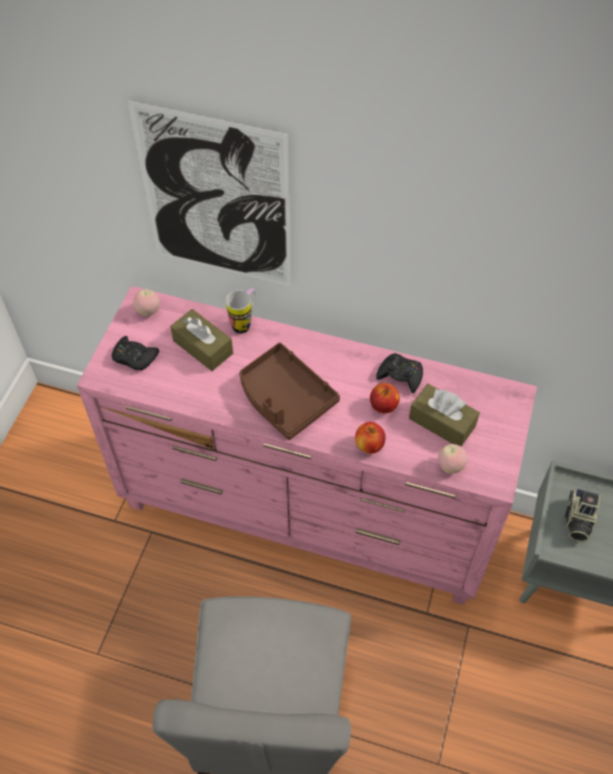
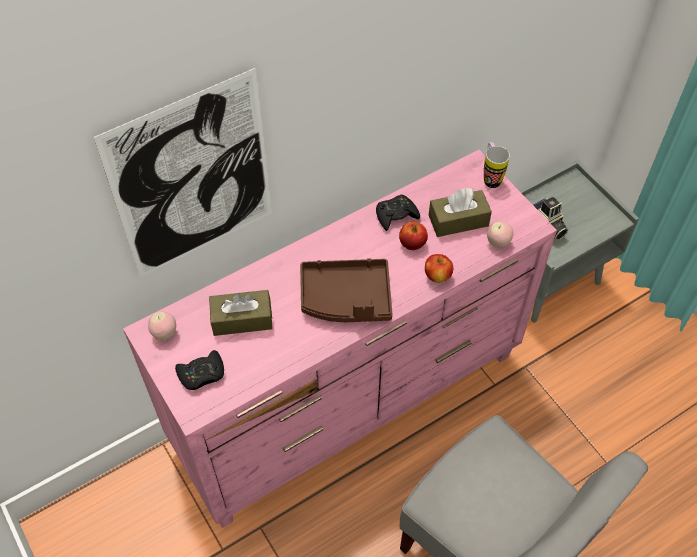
camera: 50 degrees left, 0 degrees up
(245, 323) = (248, 276): mug -> mug (490, 177)

